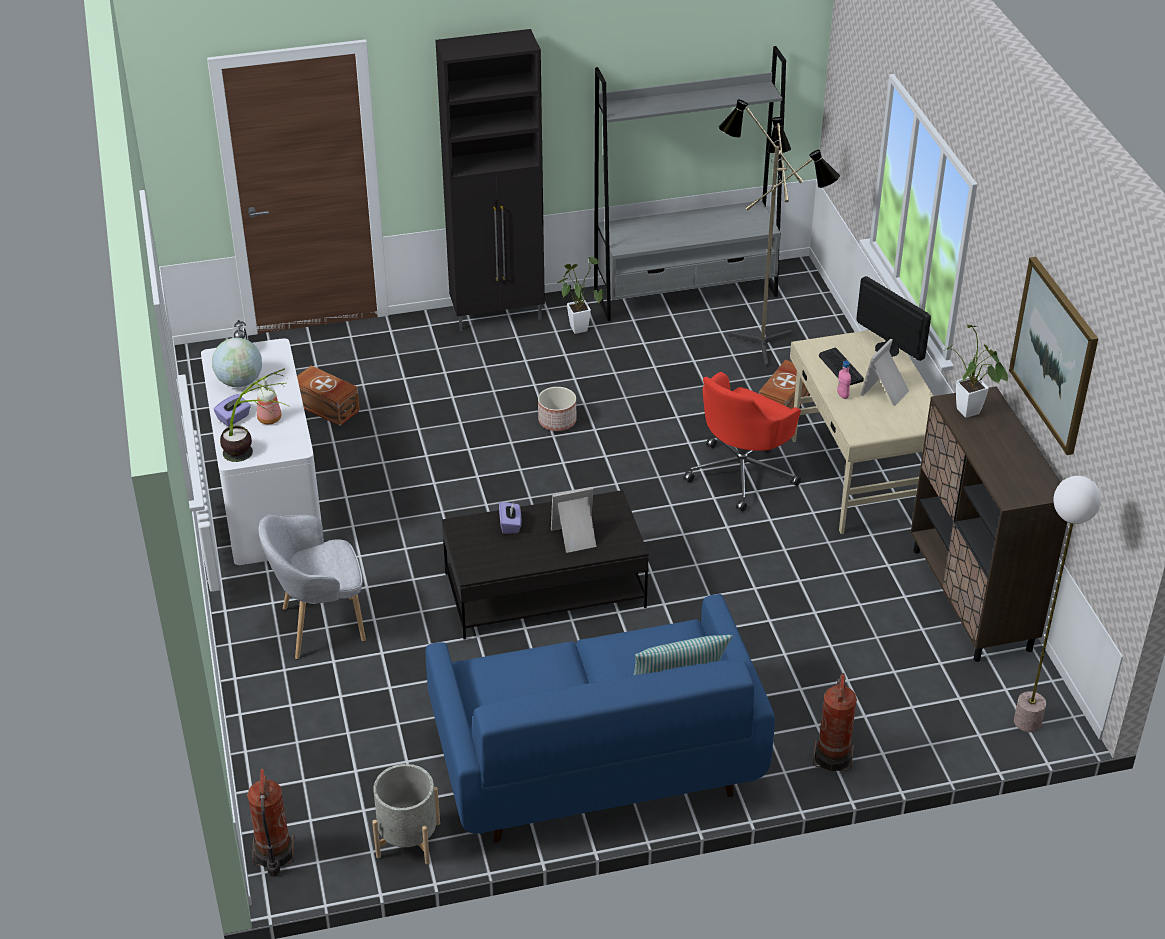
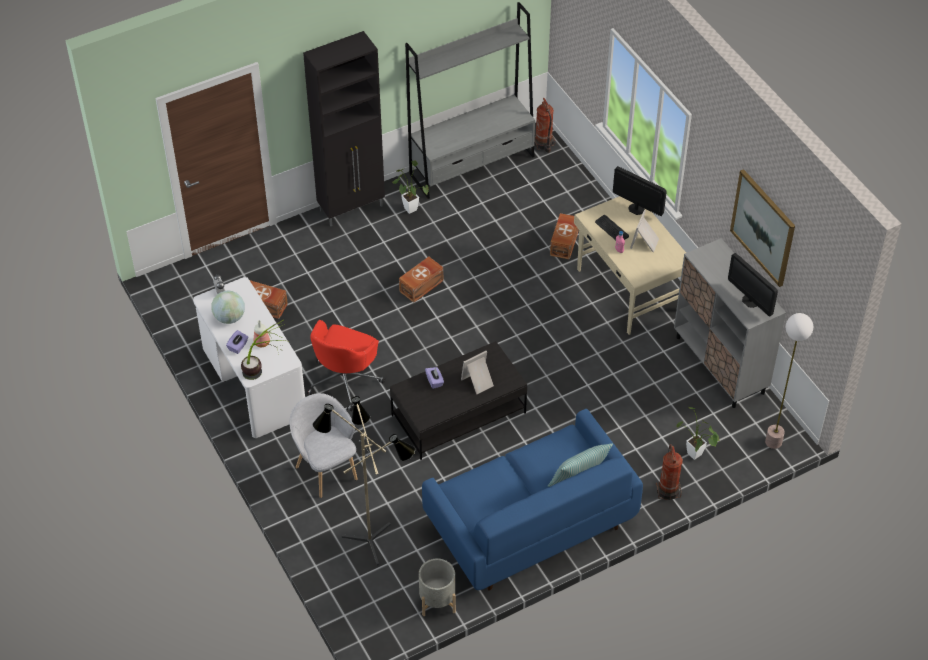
camera: 15 degrees left, 10 degrees up
(273, 855) = (361, 629): fire extinguisher -> fire extinguisher (543, 144)
(319, 626) = (326, 470): grey armchair -> grey armchair turned 90 degrees clockwise
(557, 421) = (422, 286): planter -> brown storage box
(742, 473) = (554, 302): red office chair -> red office chair (345, 380)
(764, 340) = (536, 195): floor lamp -> floor lamp (370, 537)
(970, 414) = (711, 262): potted plant -> potted plant (696, 456)
(971, 599) = (720, 365): brown cabinet -> grey cabinet
(1018, 474) = (750, 301): none -> monitor

